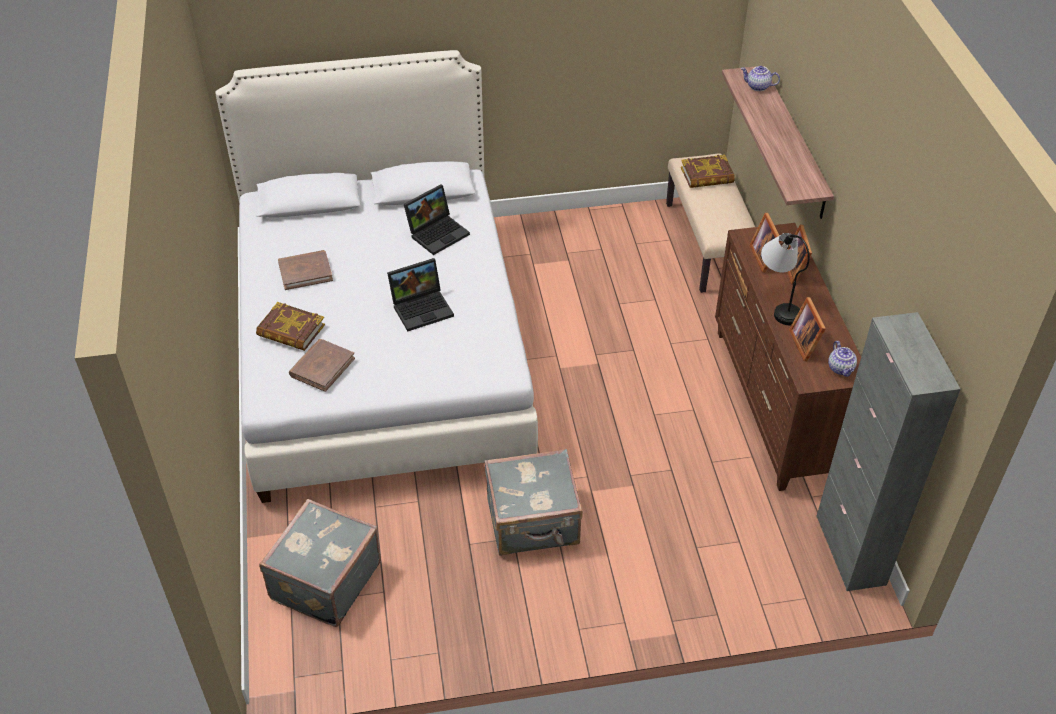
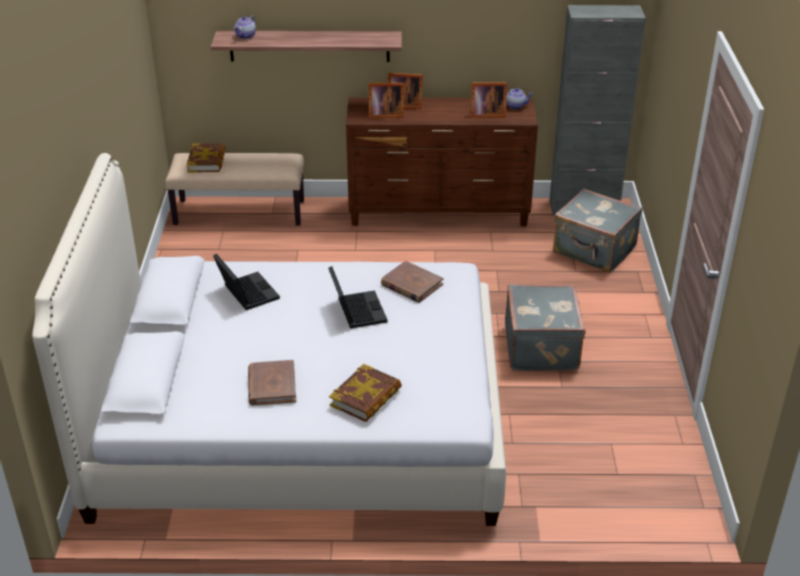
camera: 80 degrees left, 10 degrees down
(322, 367) = (426, 377): brown book -> brown book (411, 285)
(323, 581) = (597, 482): grey suitcase -> grey suitcase (594, 251)
(778, 303) = (440, 117): table lamp -> none

